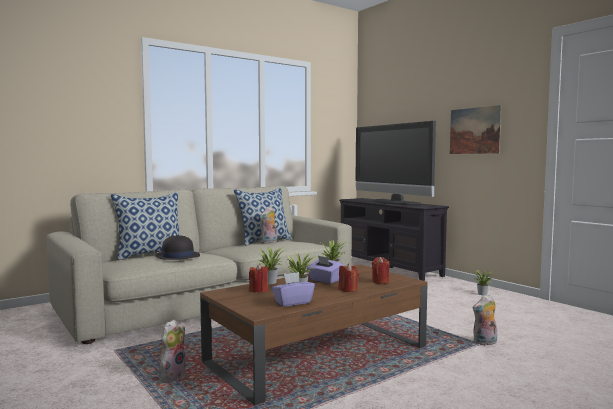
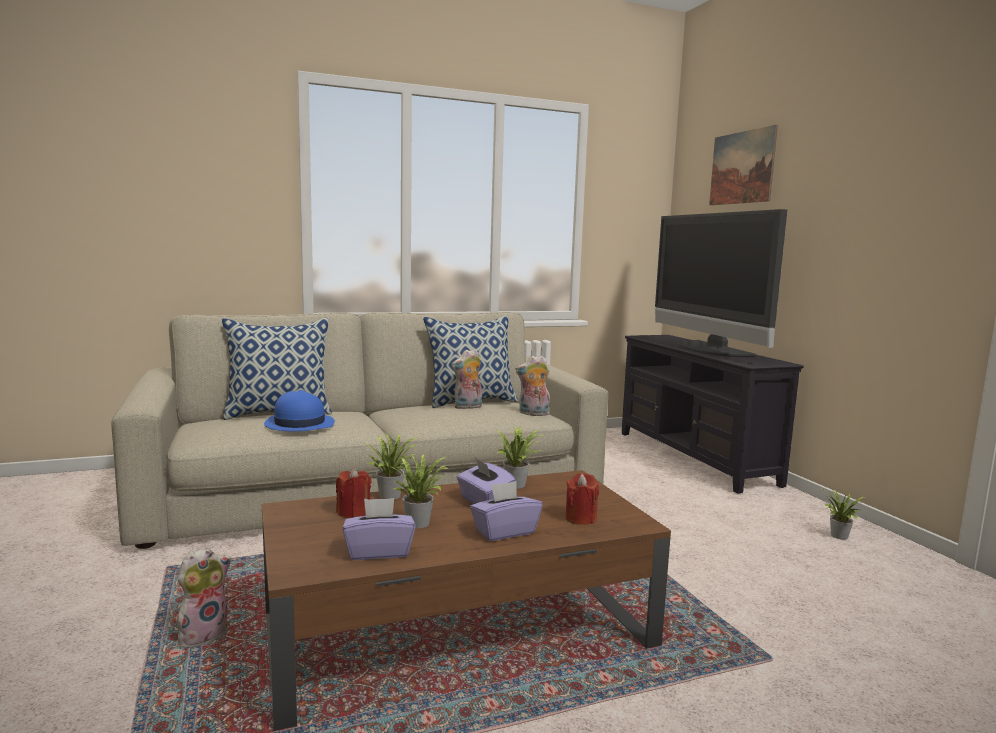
camera: 15 degrees right, 5 degrees up
(177, 256) = (299, 424): black hat -> blue hat
(348, 289) = (504, 531): red candle -> purple tissue box
(474, 130) = (863, 229): picture -> picture (742, 167)
(485, 343) = (785, 658): plush toy -> plush toy (533, 414)

